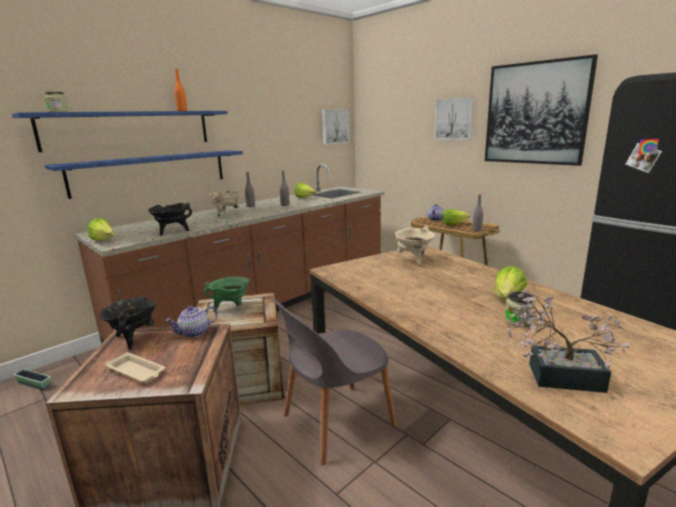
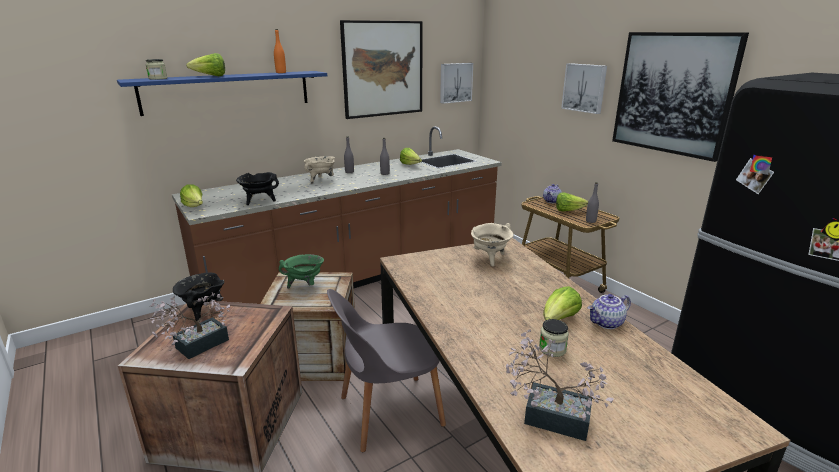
camera: 10 degrees right, 5 degrees up
(34, 384) = (131, 332): planter -> none
(114, 111) = (210, 76): none -> lettuce
(136, 371) = (196, 346): beige tray -> potted plant
(152, 172) = (248, 134): blue shelf -> none
(194, 333) = (257, 313): teapot -> teapot (606, 323)
(273, 112) = (383, 69): none -> picture

